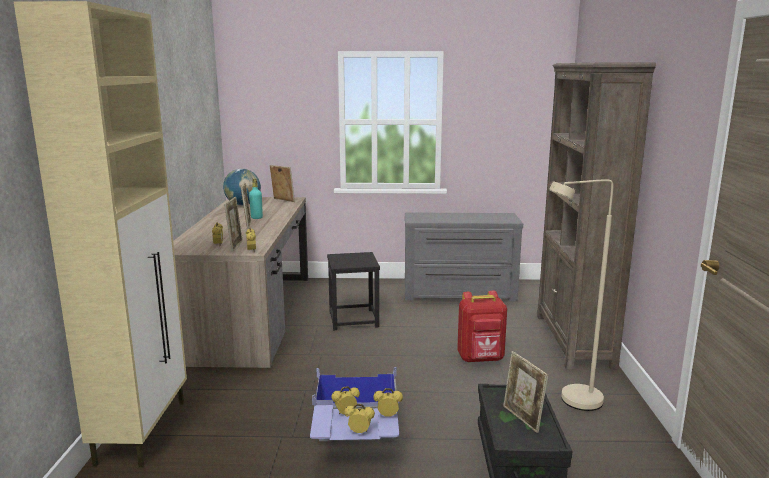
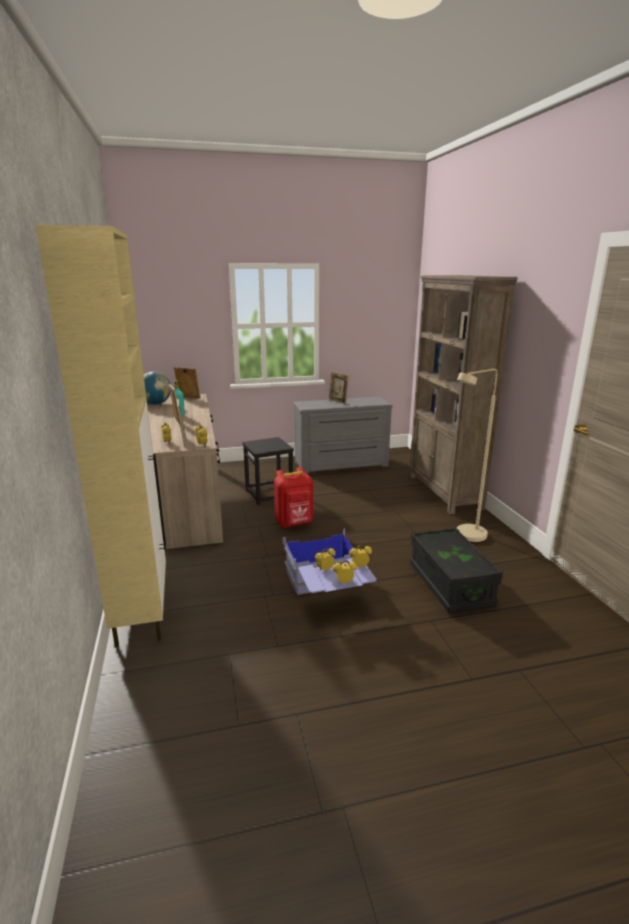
camera: 15 degrees left, 5 degrees up
(481, 359) = (385, 514): red backpack -> red backpack (294, 523)
(522, 419) = (456, 554): picture frame -> picture frame (338, 402)

